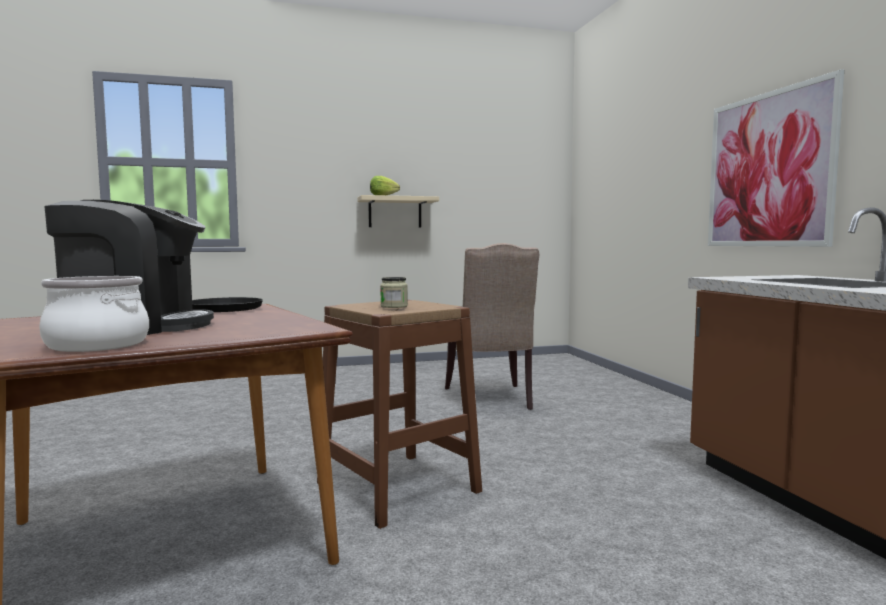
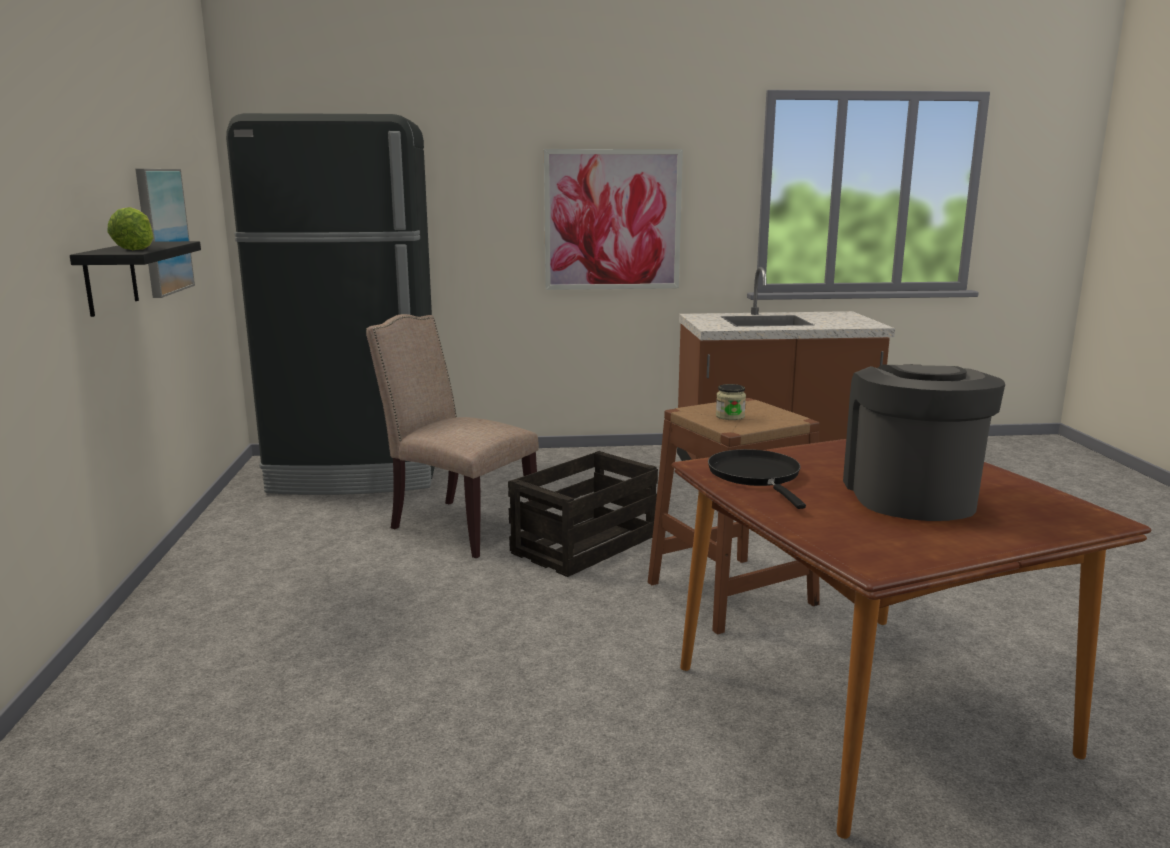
camera: 80 degrees left, 10 degrees up
(96, 345) = (1023, 493): cooking pot -> none
(395, 212) = (110, 278): beige shelf -> black shelf
(465, 196) = (163, 231): none -> picture
(479, 433) = (585, 544): none -> crate
(490, 399) = (458, 525): beige chair -> beige chair turned 150 degrees counterclockwise
(563, 371) = (357, 473): none -> black fridge

